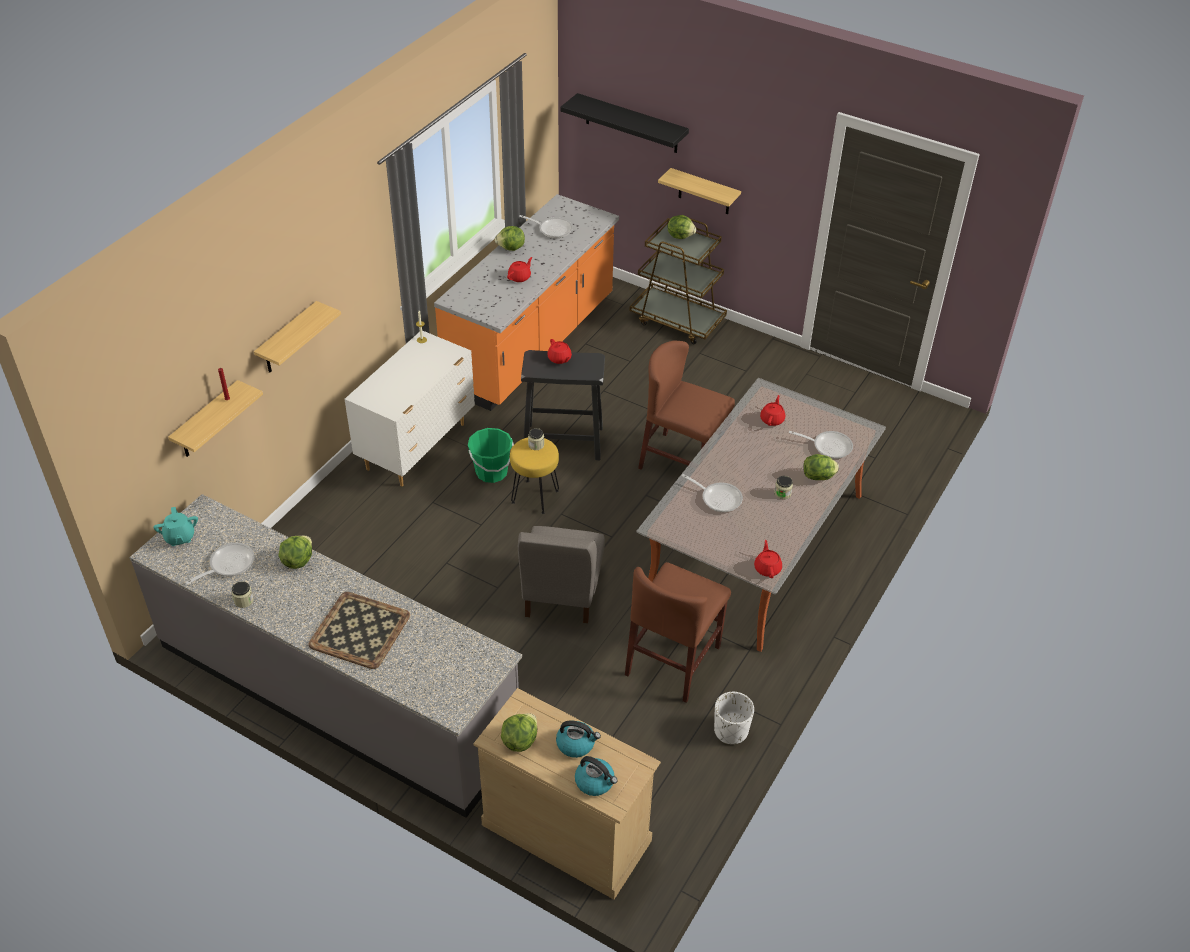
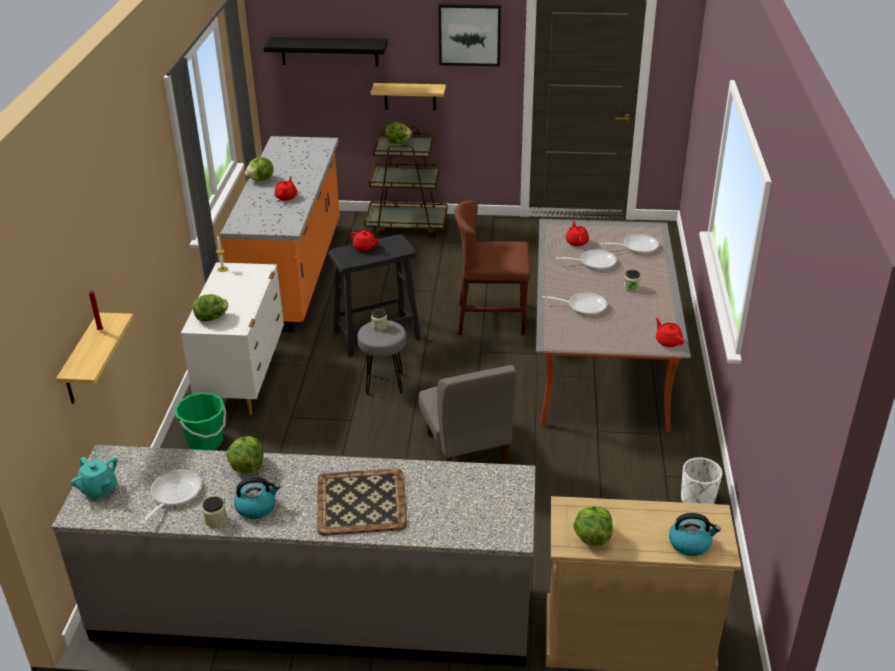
camera: 25 degrees left, 10 degrees down
(288, 339) = (126, 269): shelf -> none
(491, 472) = (329, 377): green bucket -> green bucket (205, 442)
(535, 496) = (384, 383): yellow stool -> grey stool
(552, 229) = (288, 159): frying pan -> frying pan (594, 262)
(576, 744) = (645, 520): kettle -> kettle (256, 507)
(673, 660) = (605, 464): brown chair -> none
(771, 148) = (469, 34): none -> picture
(819, 476) = (648, 268): lettuce -> lettuce (212, 318)

